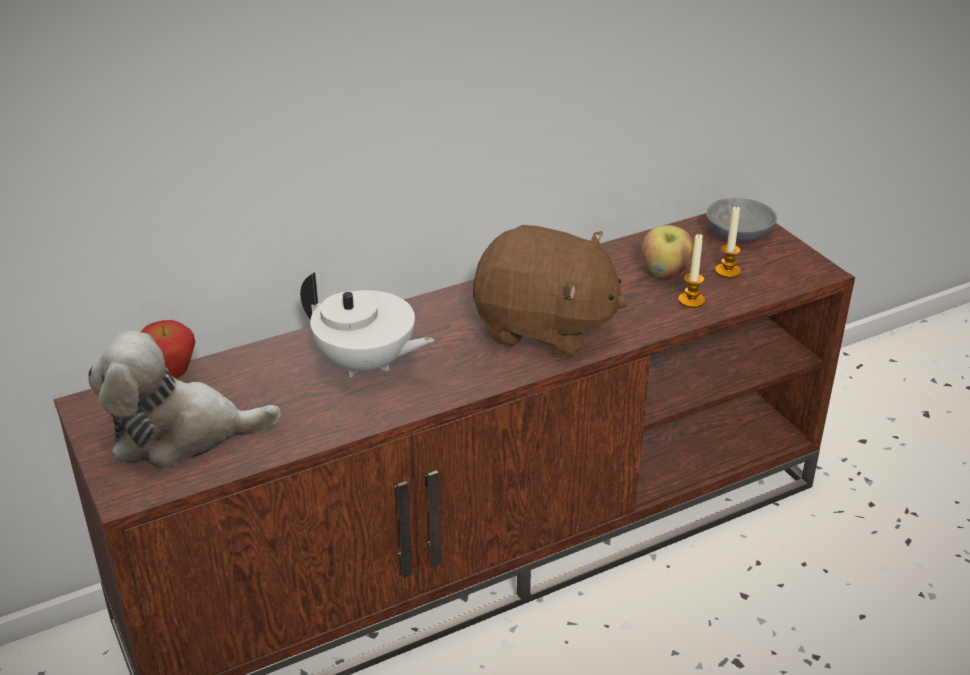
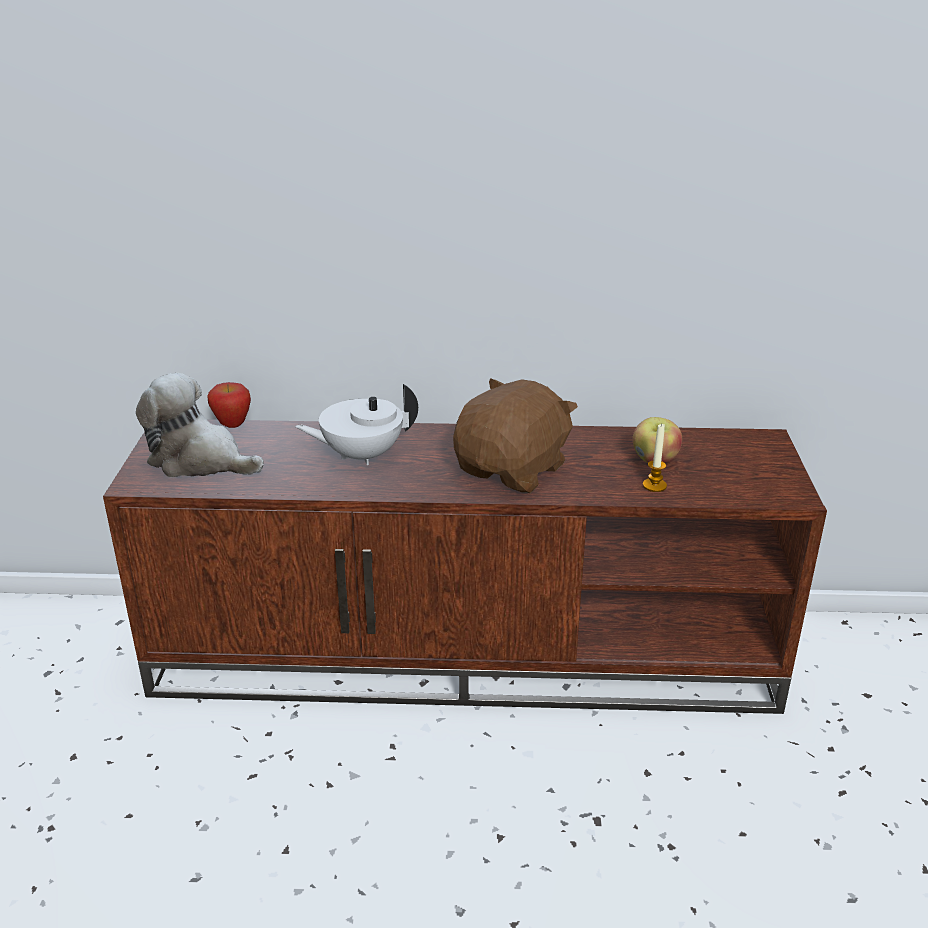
camera: 30 degrees right, 5 degrees down
(366, 364) = (361, 455): white teapot -> white teapot turned 105 degrees clockwise
(544, 328) = (513, 470): brown plush toy -> brown plush toy turned 105 degrees counterclockwise
(727, 271) = (710, 474): candle -> none
(738, 234) = (751, 450): grey bowl -> none

